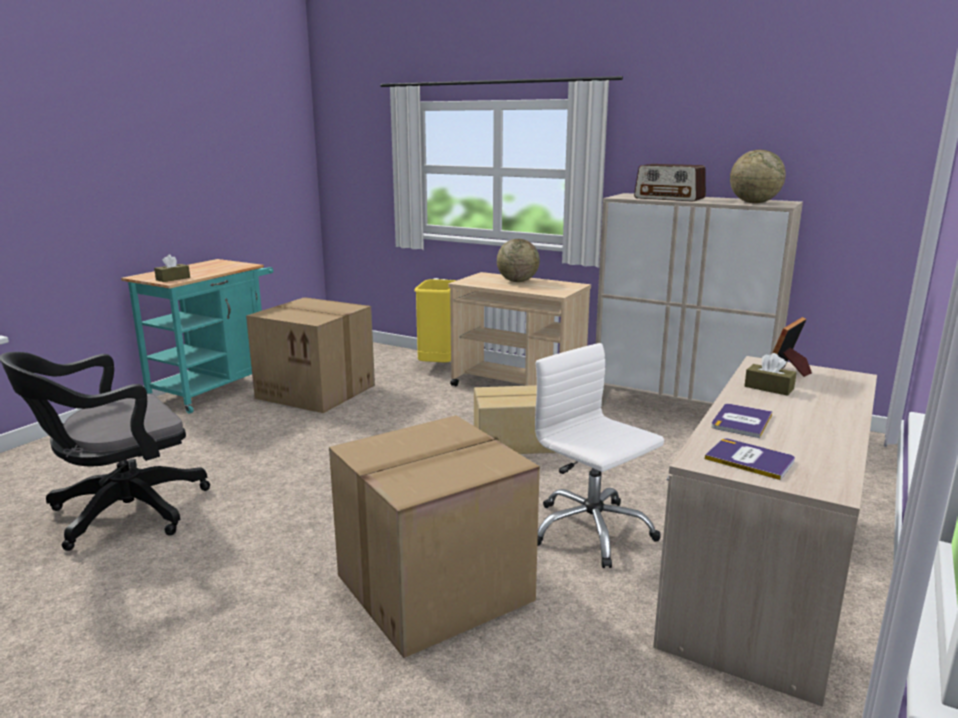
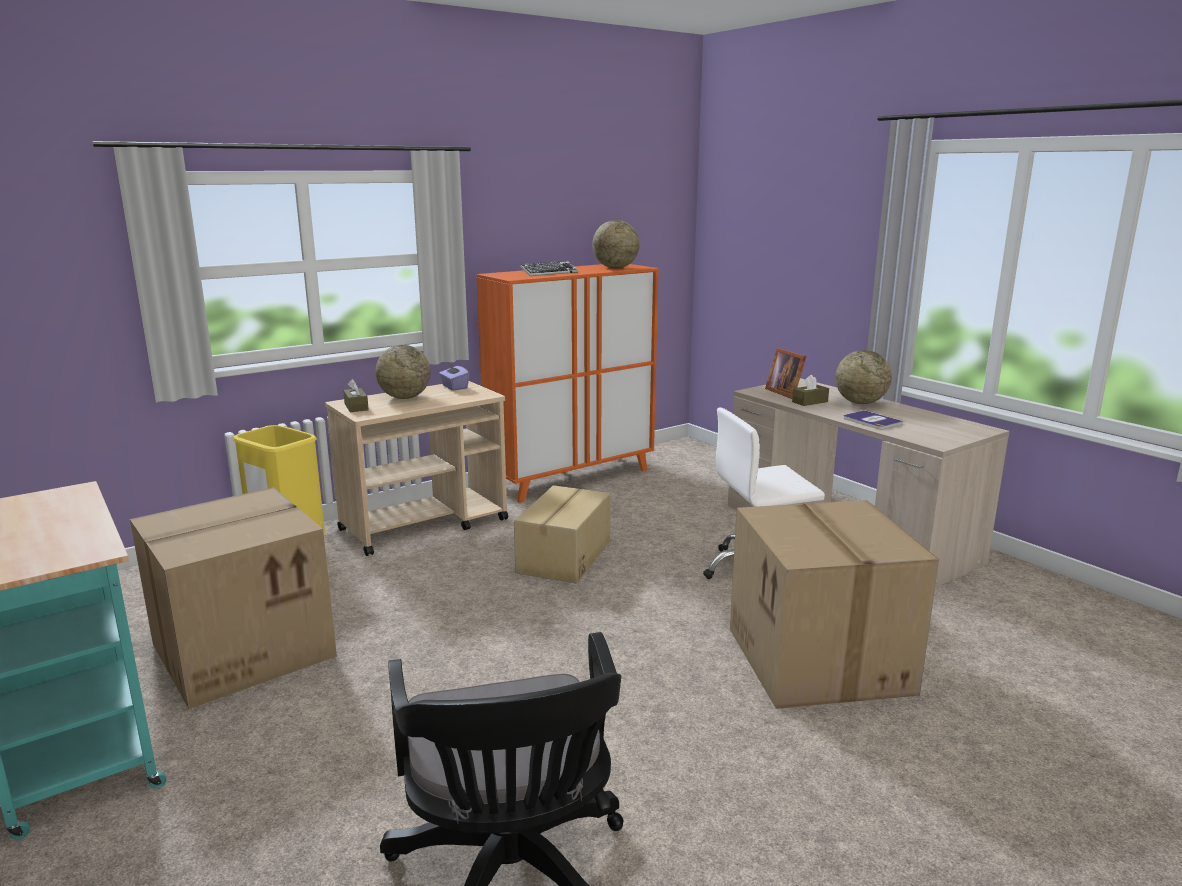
camera: 65 degrees left, 0 degrees up
(173, 279) = (73, 549): brown tissue box -> brown tissue box (356, 407)
(564, 285) = (454, 387): none -> purple tissue box
(669, 198) = (549, 273): radio -> keyboard
(681, 410) = (572, 478): beige cabinet -> orange cabinet
(750, 459) = (938, 433): book -> none
(819, 411) = (860, 402): none -> globe

